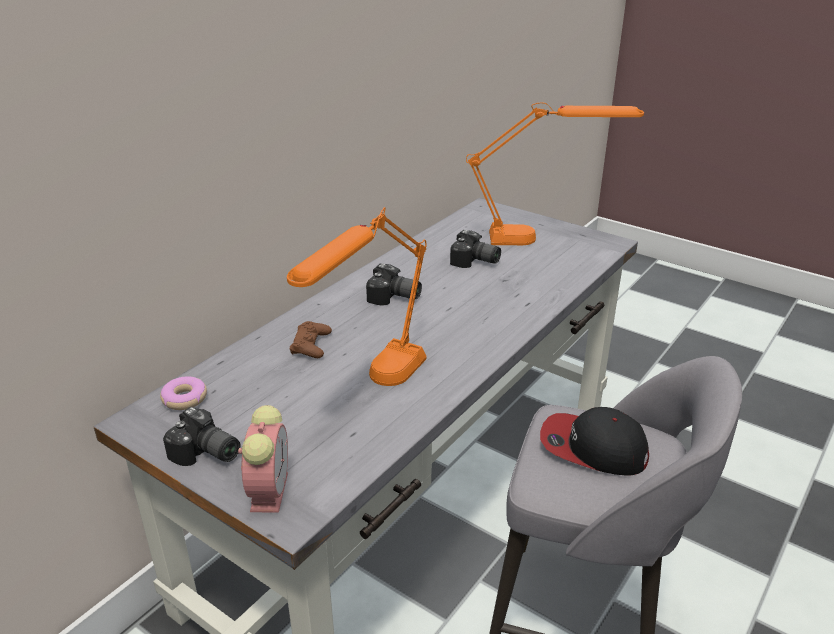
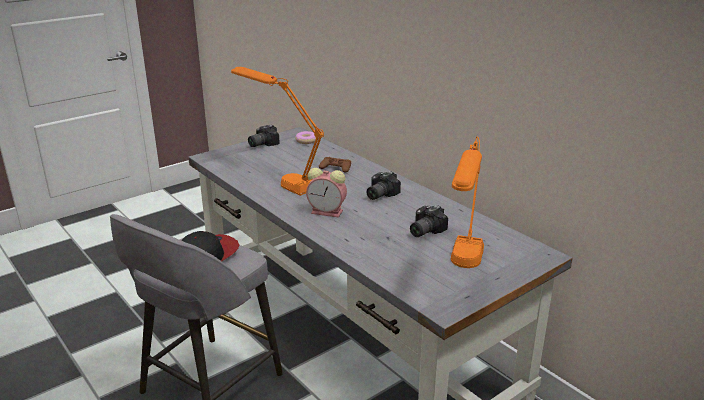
camera: 105 degrees right, 5 degrees down
(269, 490) = (227, 154): alarm clock -> alarm clock (328, 212)

